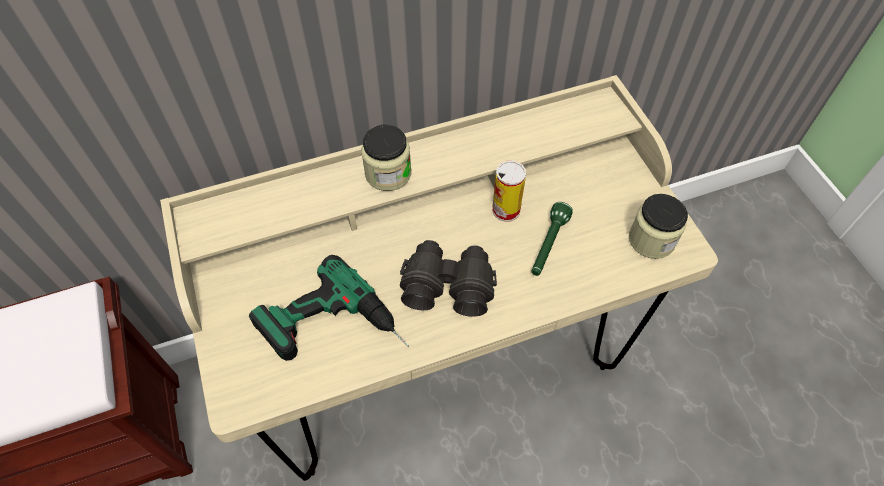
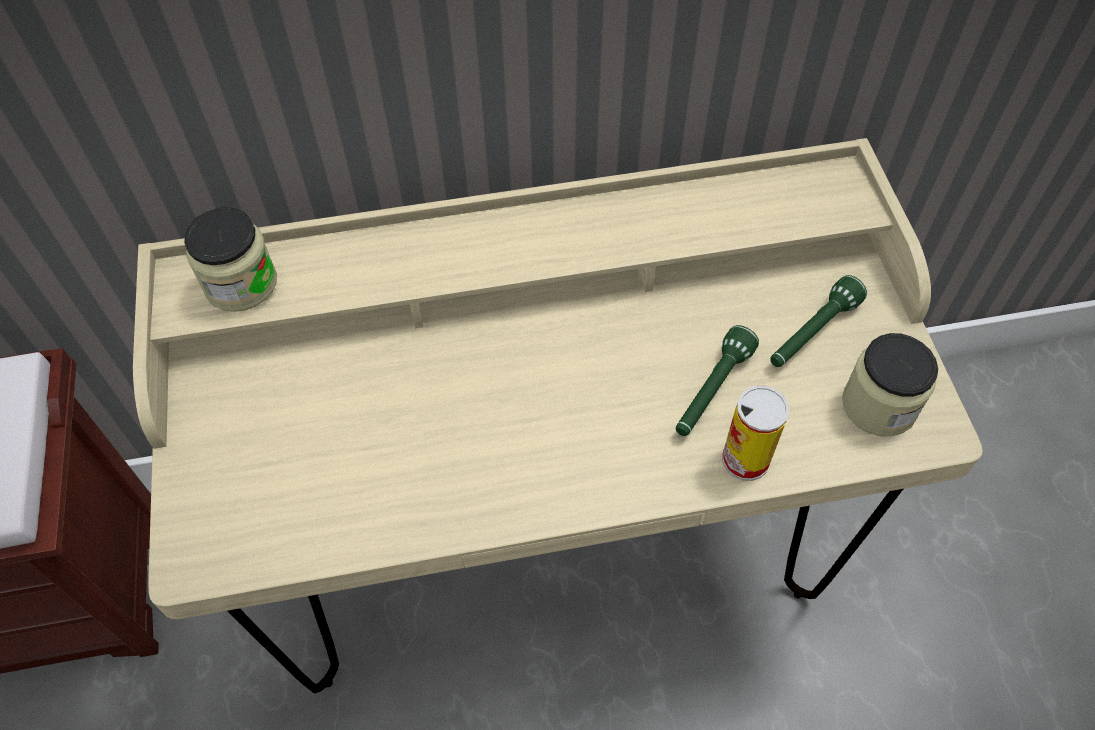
camera: 10 degrees right, 0 degrees up
(335, 333) = (359, 479): power drill -> none
(388, 173) = (480, 248): jar -> jar (241, 283)
(448, 284) = (543, 430): black binoculars -> none
(506, 210) = (656, 328): can -> can (745, 459)
(602, 201) = (812, 333): none -> green flashlight

